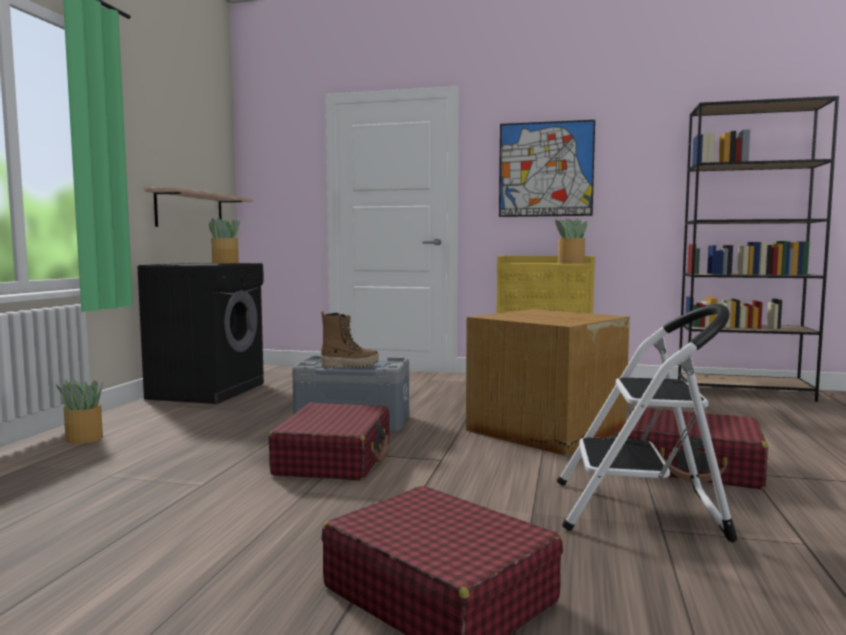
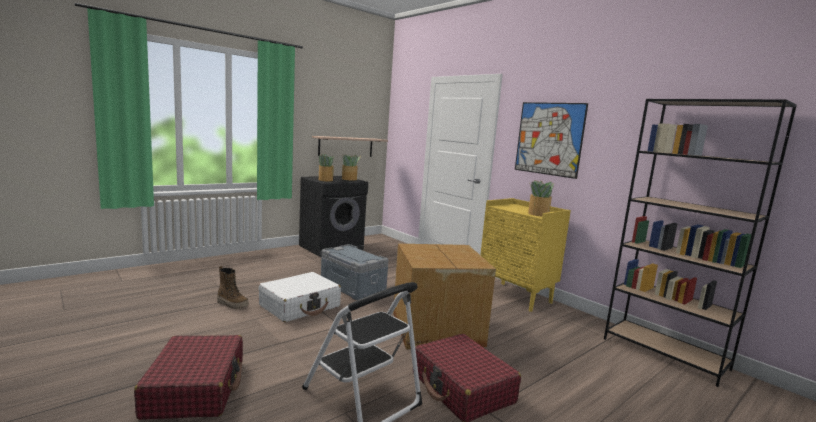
camera: 35 degrees right, 5 degrees up
(84, 439) = (241, 261): potted plant -> potted plant (325, 180)
(335, 459) = (300, 306): red suitcase -> white suitcase
(350, 366) = (348, 256): boot -> boot (232, 304)

